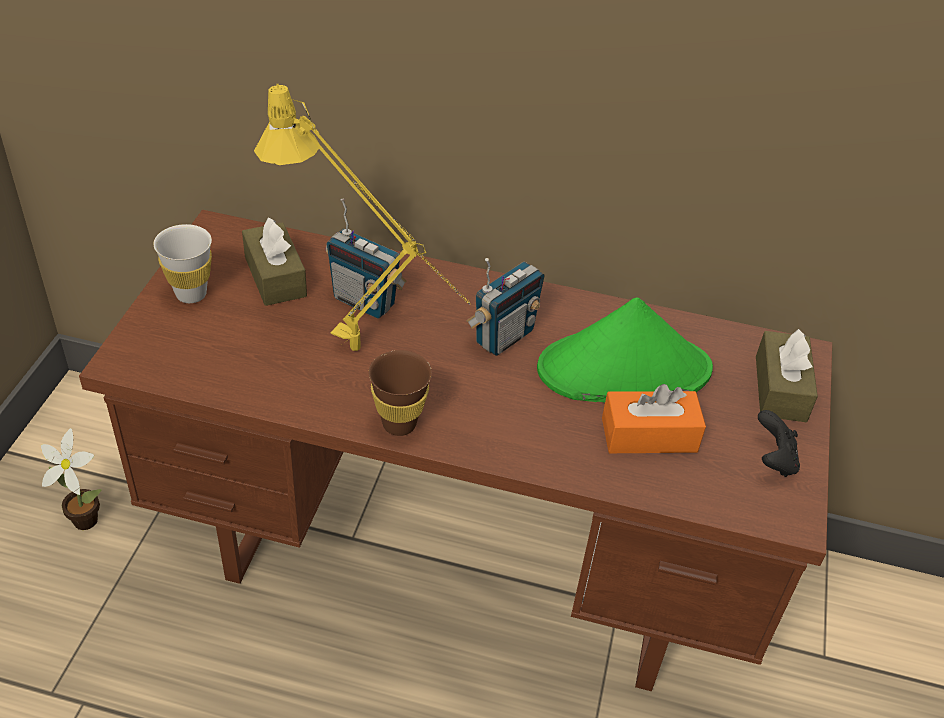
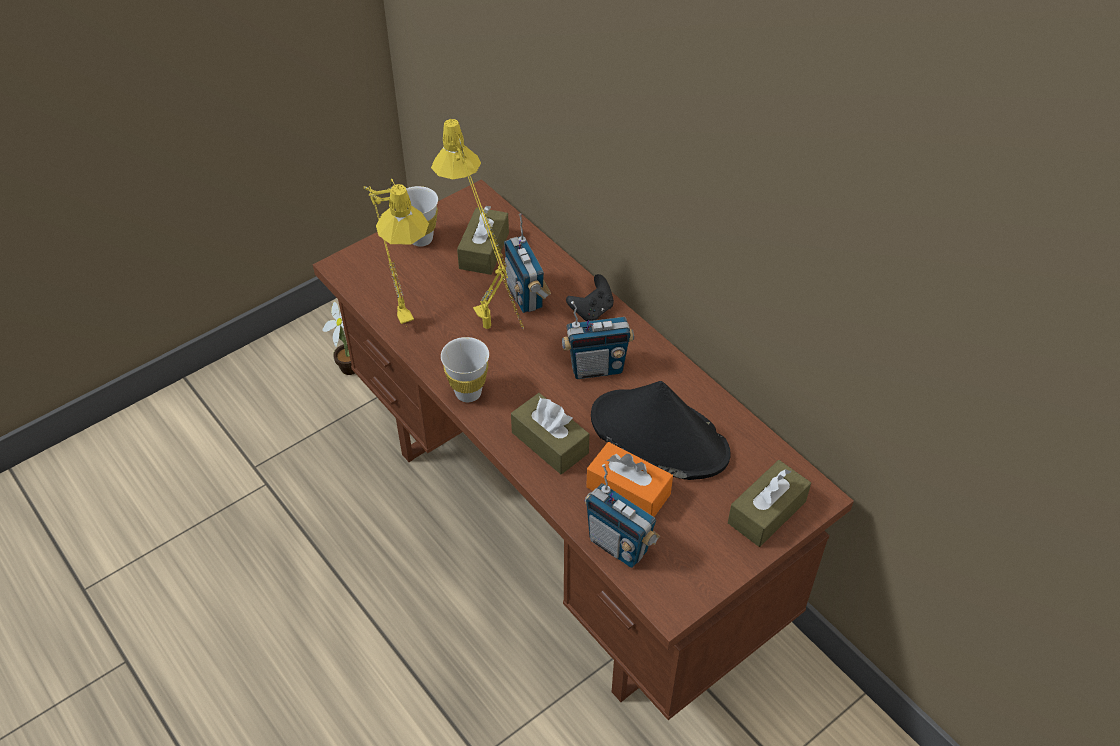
camera: 40 degrees right, 5 degrees up
(239, 379) = (399, 313): none -> yellow table lamp
(399, 424) = (468, 393): brown cup -> white cup
(531, 430) = (550, 442): none -> brown tissue box
(623, 371) = (658, 436): green hat -> black hat
(693, 491) = (619, 545): none -> radio
(773, 460) = (702, 558): black game controller -> black game controller (592, 310)

